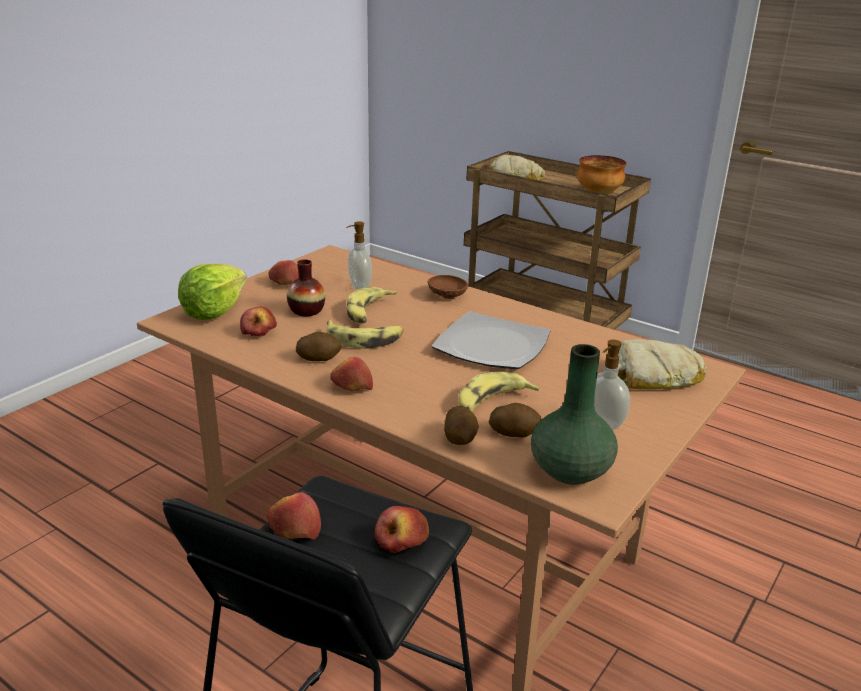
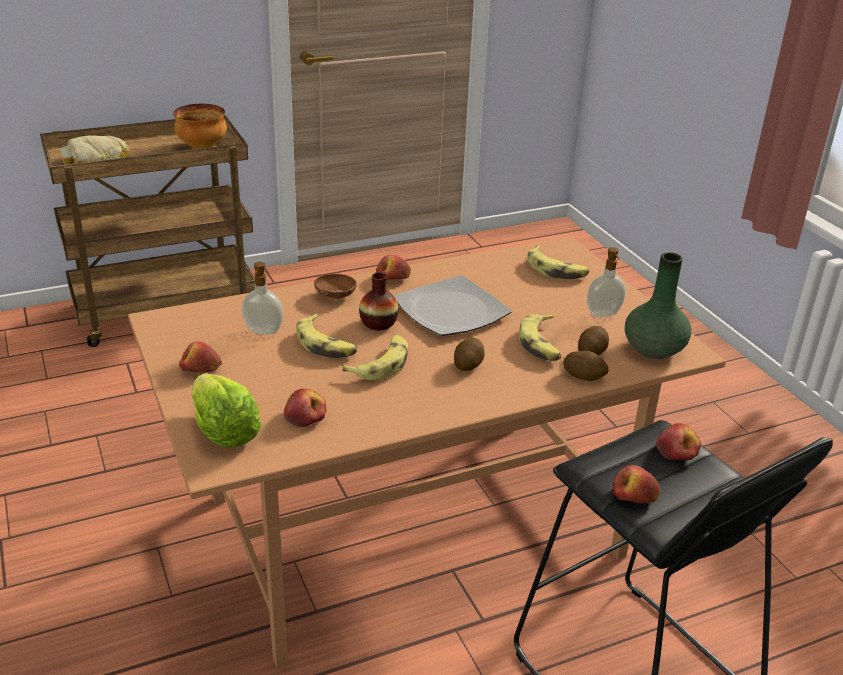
camera: 60 degrees left, 5 degrees up
(306, 311) = (285, 376): vase -> vase (378, 323)
(319, 358) = (395, 399): potato -> potato (468, 364)
(351, 386) = (462, 398): apple -> apple (393, 278)
(653, 376) = (556, 270): bread -> banana

